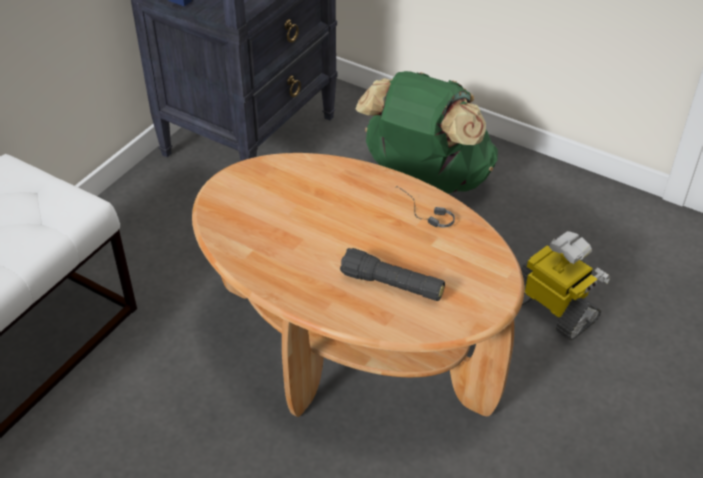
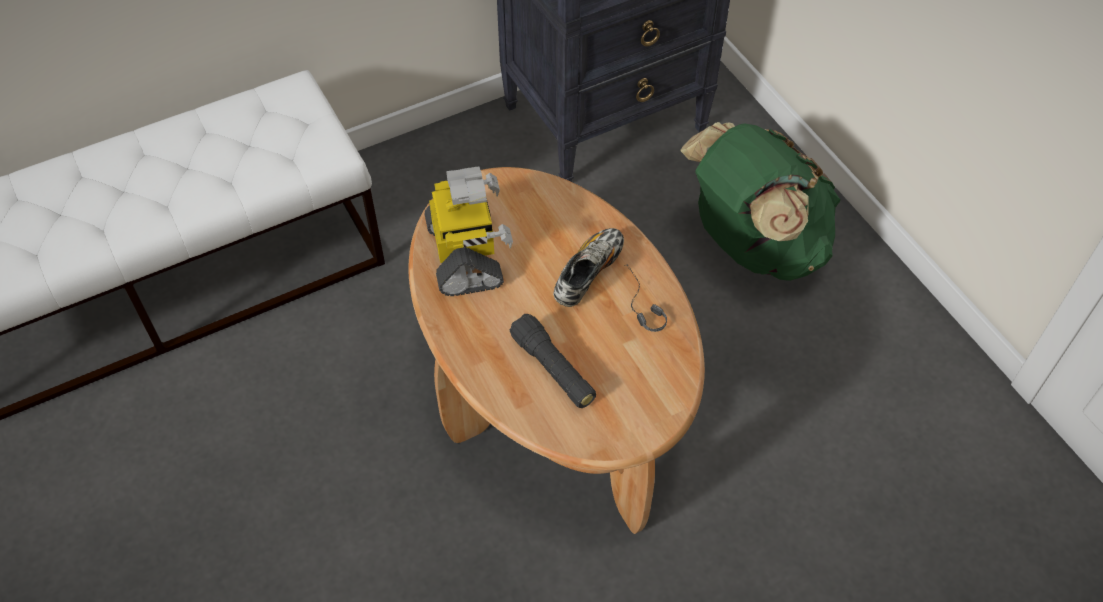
camera: 30 degrees right, 10 degrees up
(366, 209) = (588, 274): none -> shoe
(554, 308) = (786, 454): toy robot -> toy robot (466, 255)

